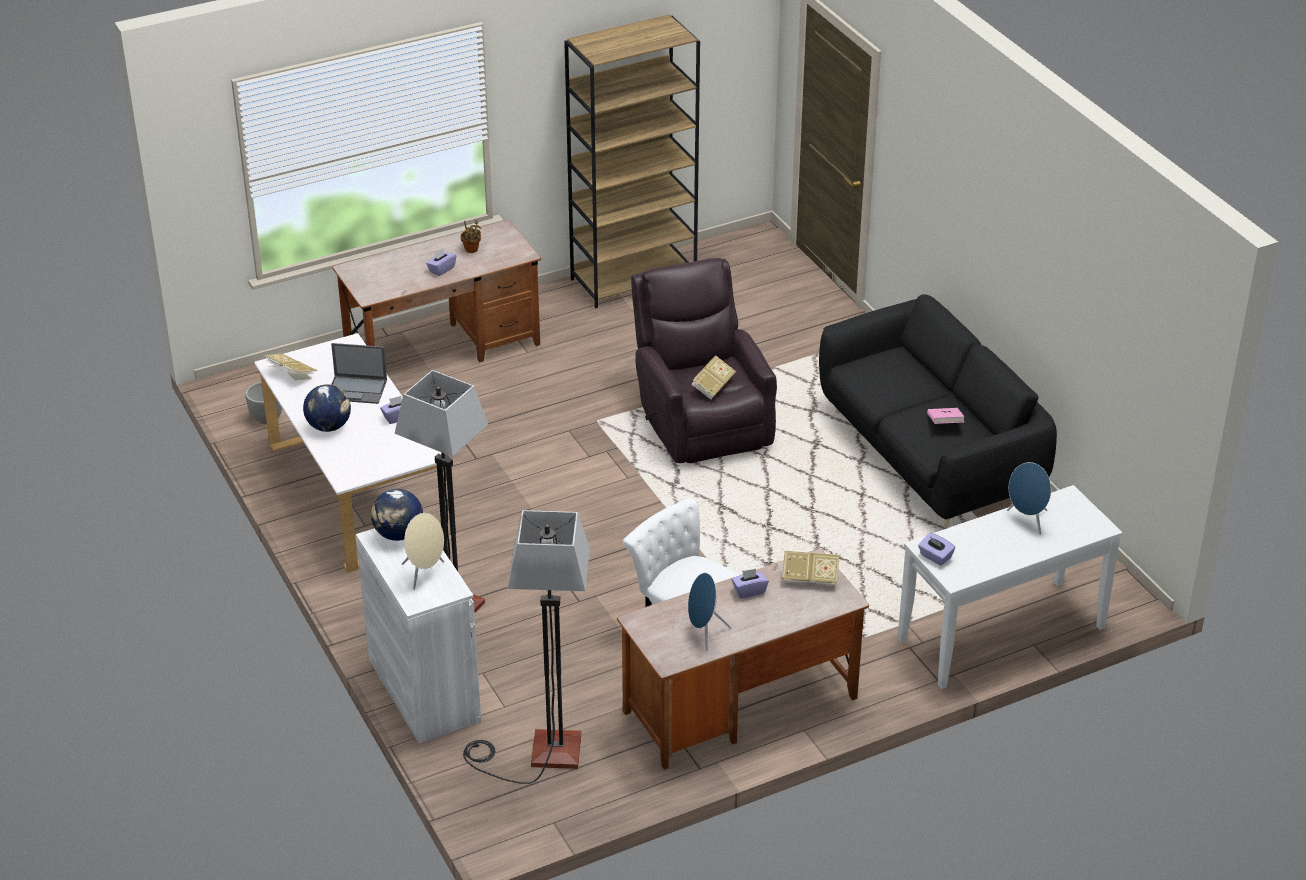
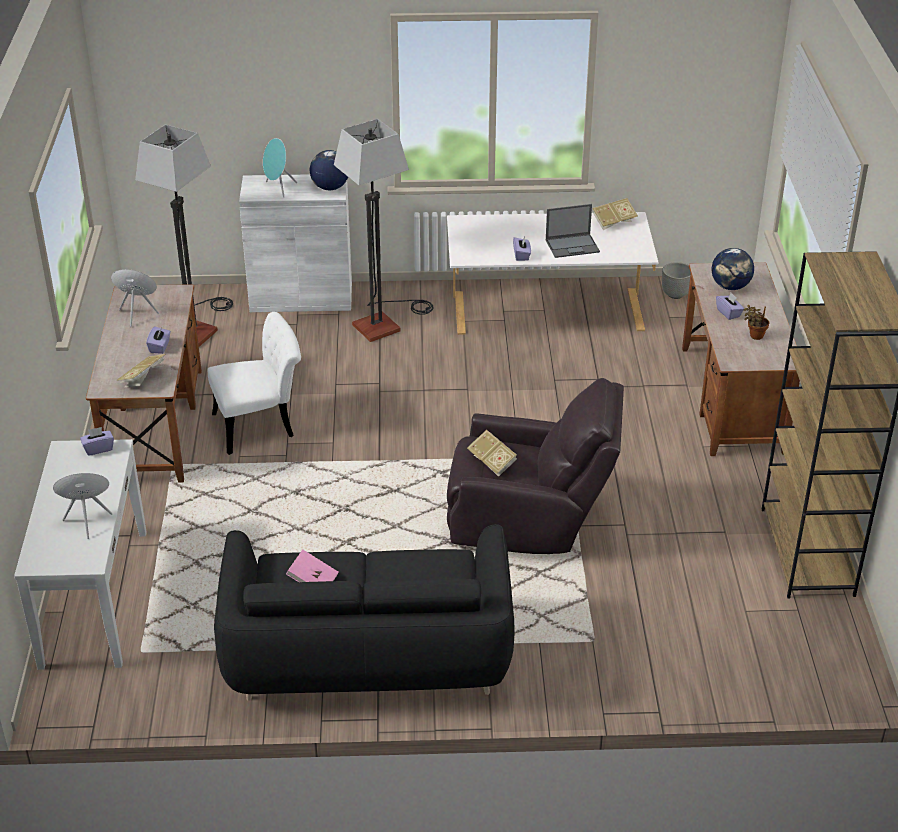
camera: 115 degrees right, 0 degrees up
(329, 426) = (531, 226): globe -> globe (730, 287)
(357, 390) = (573, 246): laptop -> laptop turned 135 degrees counterclockwise
(424, 573) = (278, 188): beige speaker -> turquoise speaker

